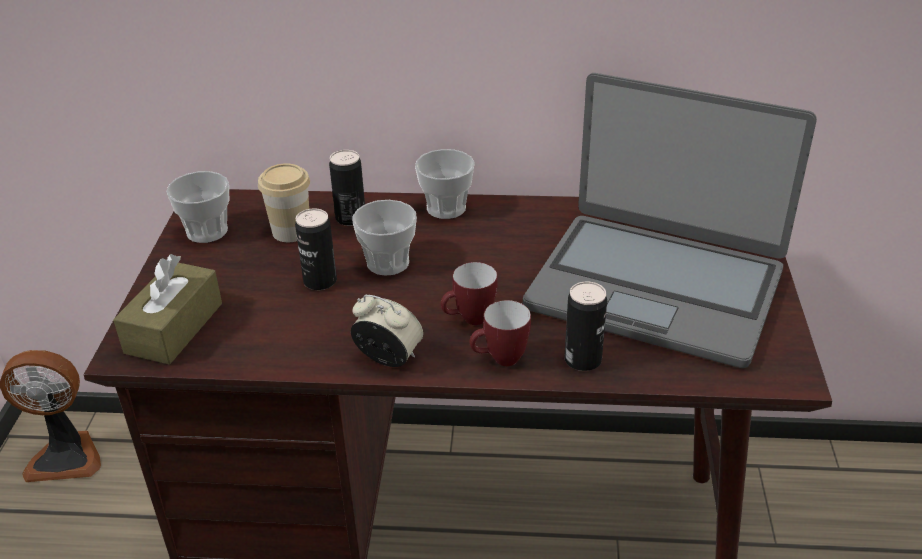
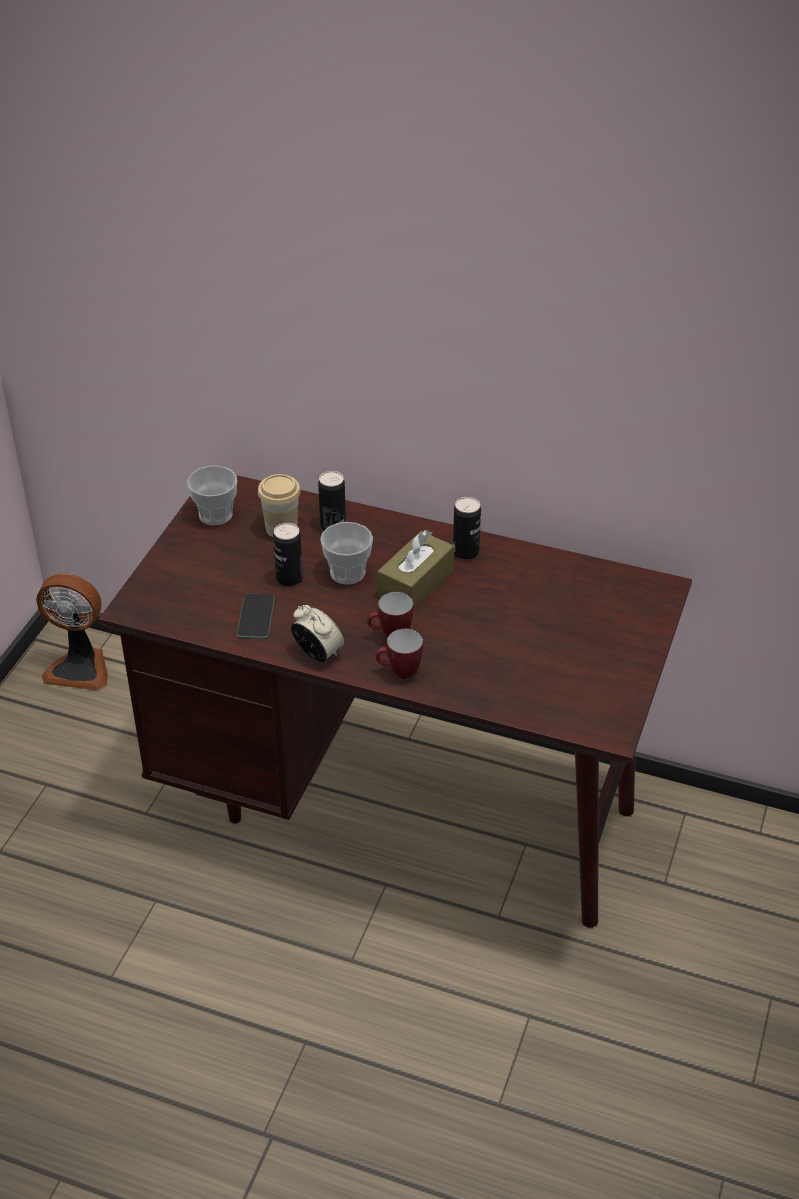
camera: 15 degrees right, 5 degrees up
(174, 328) = (170, 595): brown tissue box -> brown tissue box (415, 583)
(293, 331) = (256, 617): none -> phone
(446, 208) = (414, 531): cup -> none
(583, 360) = (461, 686): can -> can (465, 552)
(655, 287) = (549, 639): laptop -> none

